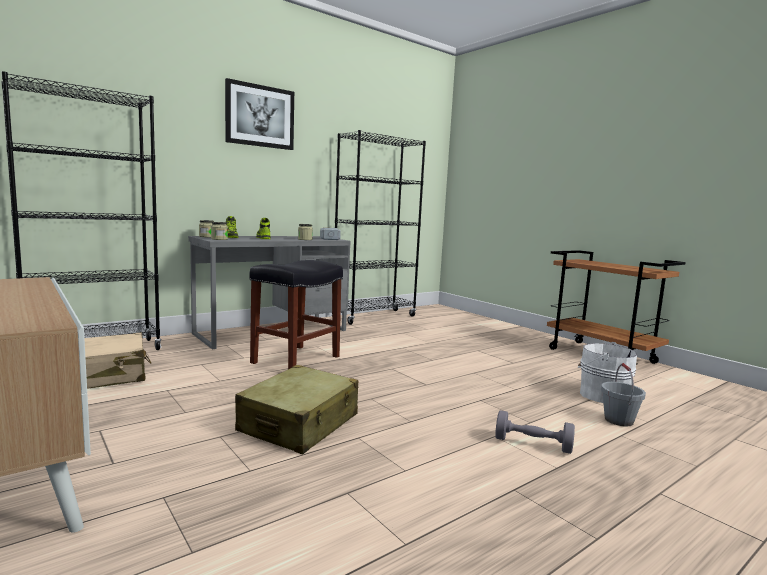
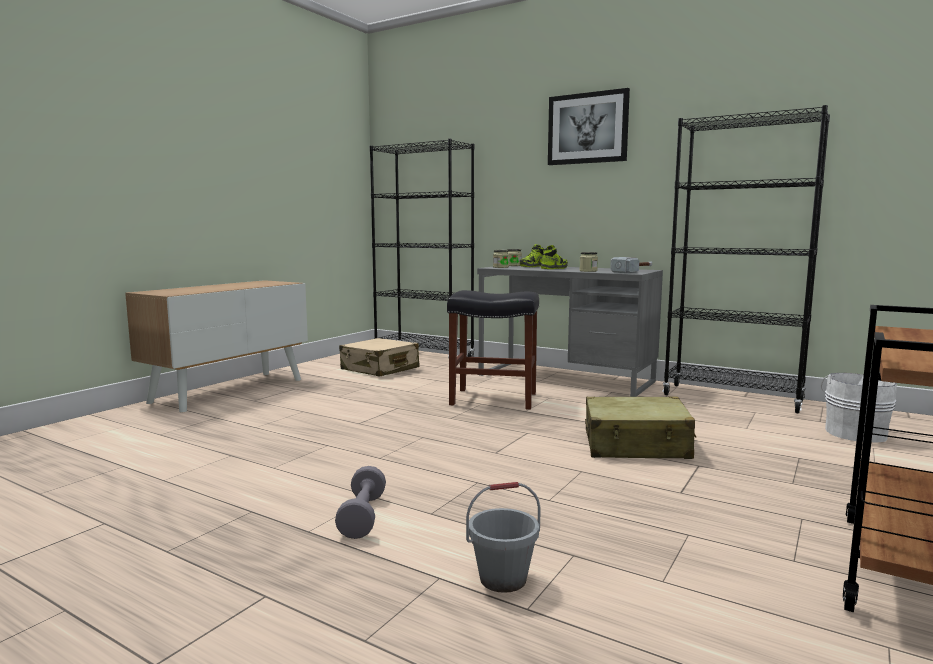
camera: 70 degrees right, 0 degrees up
(299, 424) = (341, 425): beige suitcase -> beige suitcase (636, 445)
(601, 395) = (617, 567): white bucket -> white bucket (854, 432)

